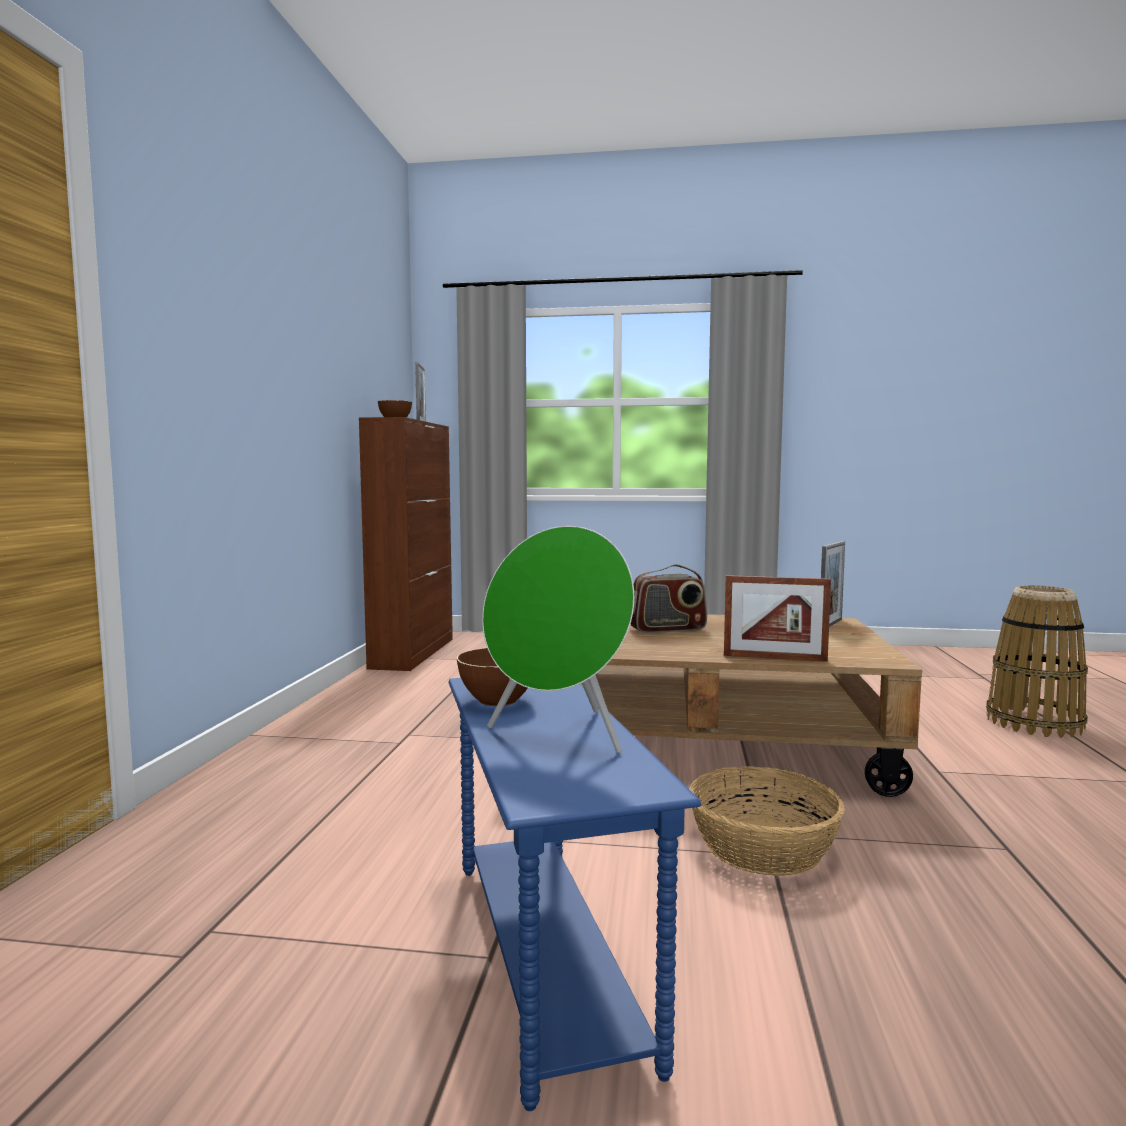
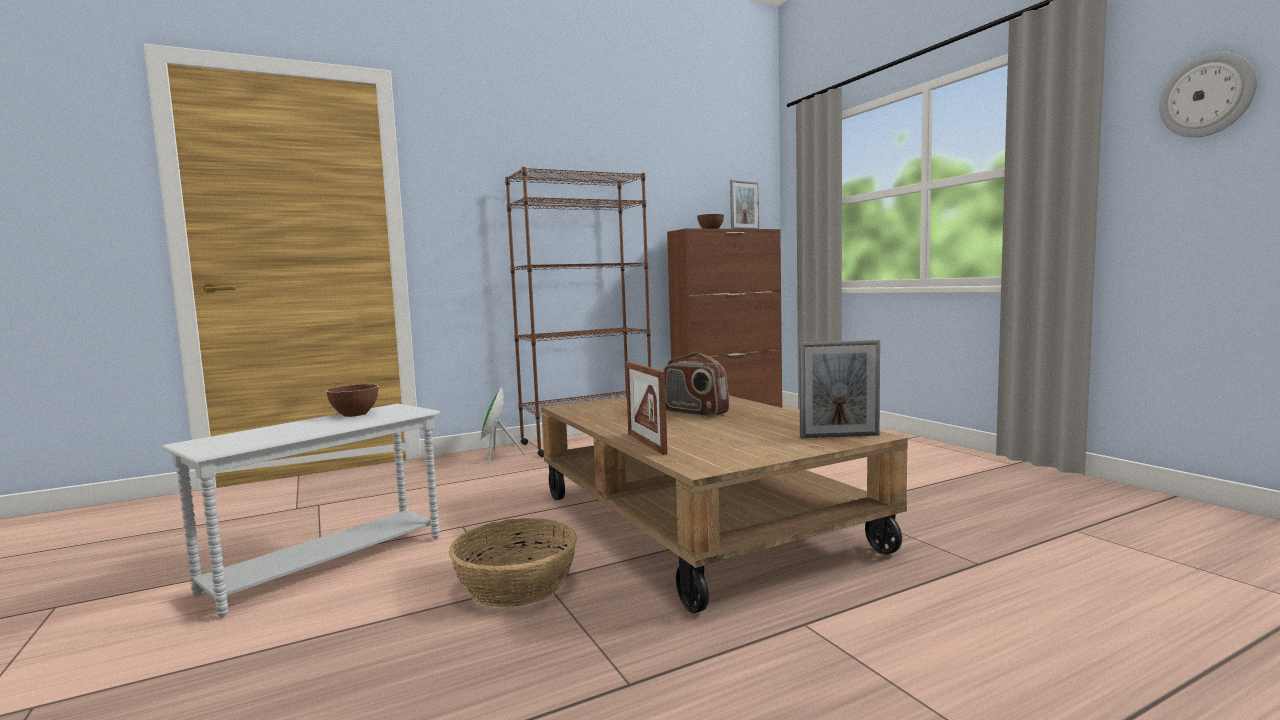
camera: 55 degrees right, 0 degrees up
(338, 712) = (588, 441): none -> brown bookcase
(544, 957) = (326, 564): blue side table -> white side table
(560, 735) = (292, 430): green speaker -> green speaker (497, 456)
(838, 372) = (1206, 96): none -> wall clock
(1035, 723) = (1151, 664): basket -> none

